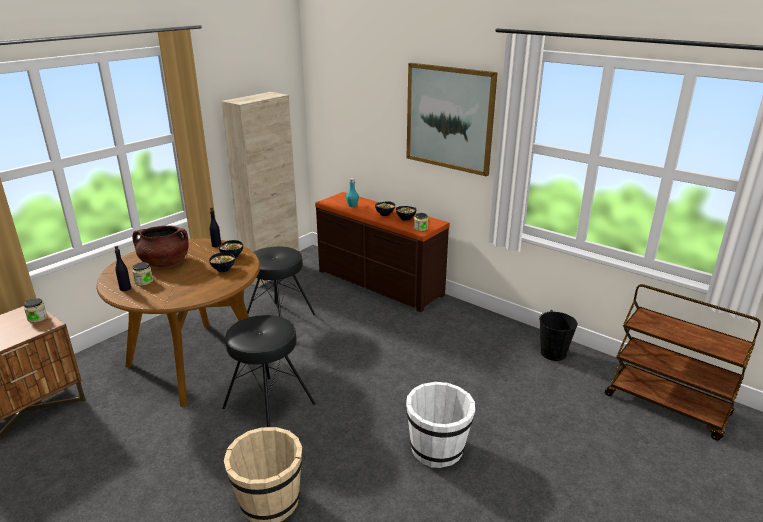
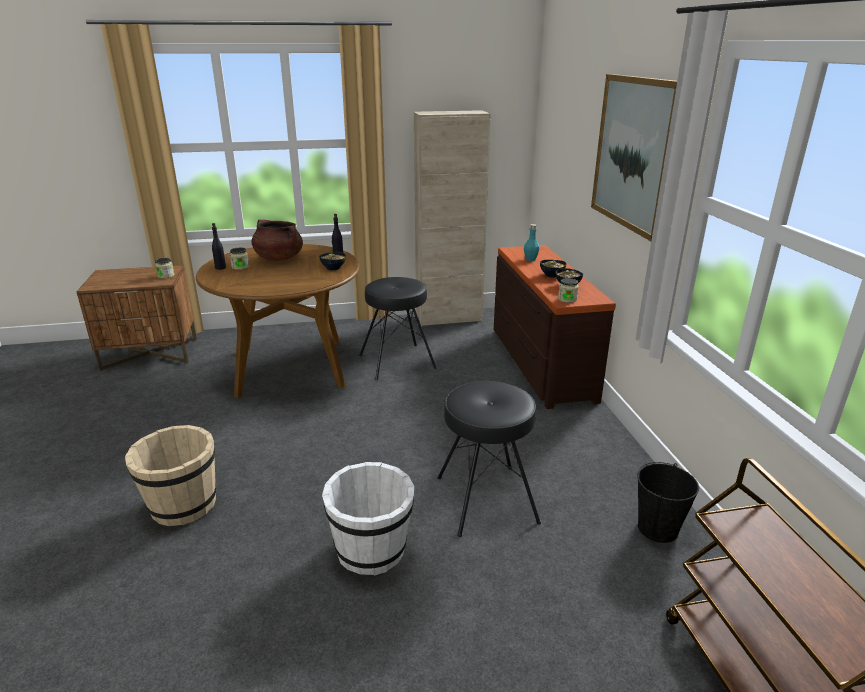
camera: 40 degrees right, 0 degrees up
(223, 269) = (307, 276): bowl -> none
(268, 406) = (289, 428): black stool -> black stool (485, 499)

